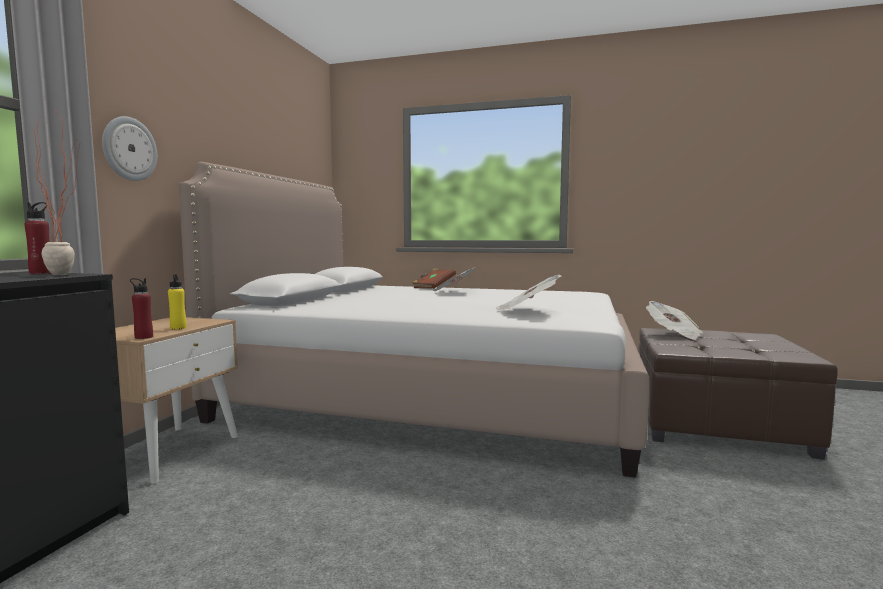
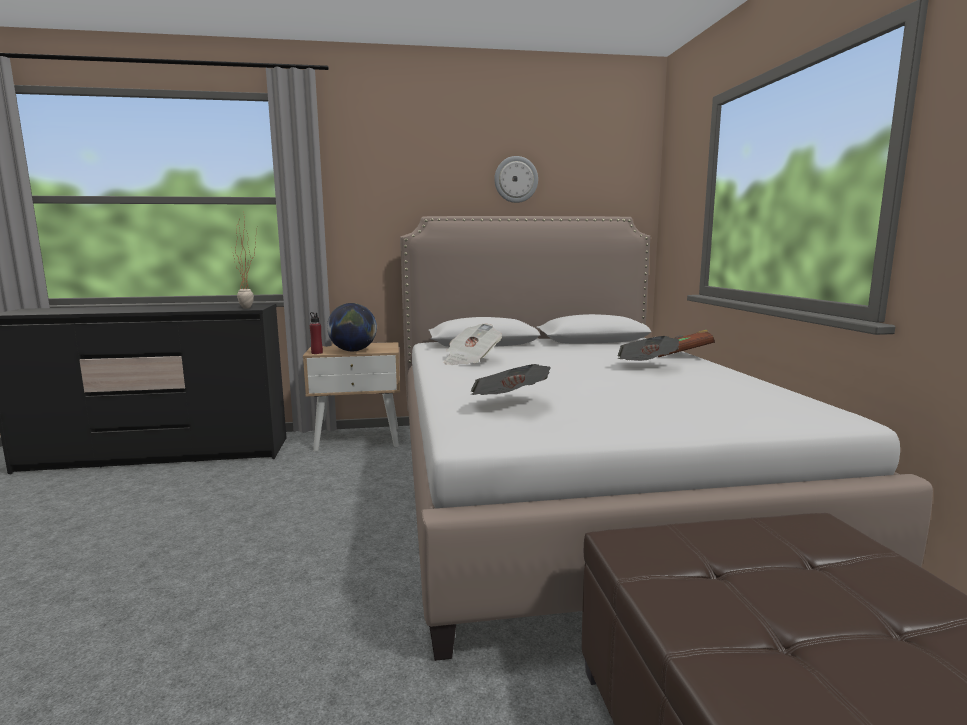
camera: 65 degrees right, 5 degrees up
(41, 273) = (261, 305): red bottle -> none
(129, 149) = (367, 215): wall clock -> wall clock (516, 179)
(178, 328) = (353, 351): yellow bottle -> globe
(673, 334) = (794, 542): newspaper -> newspaper (470, 360)

